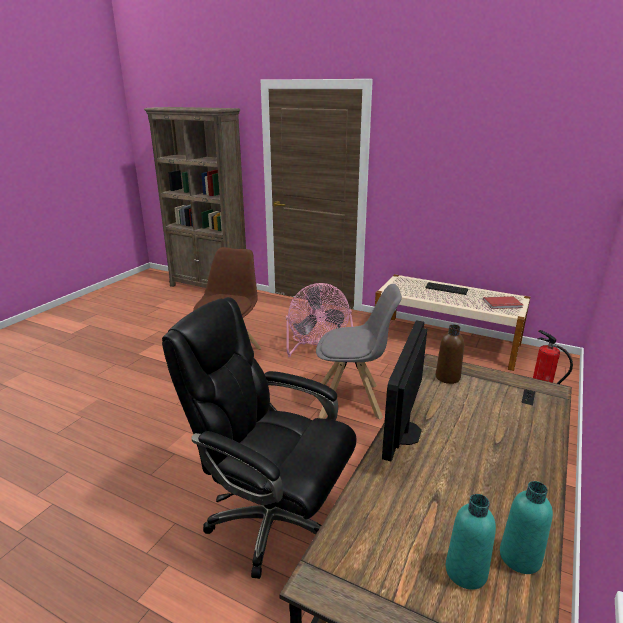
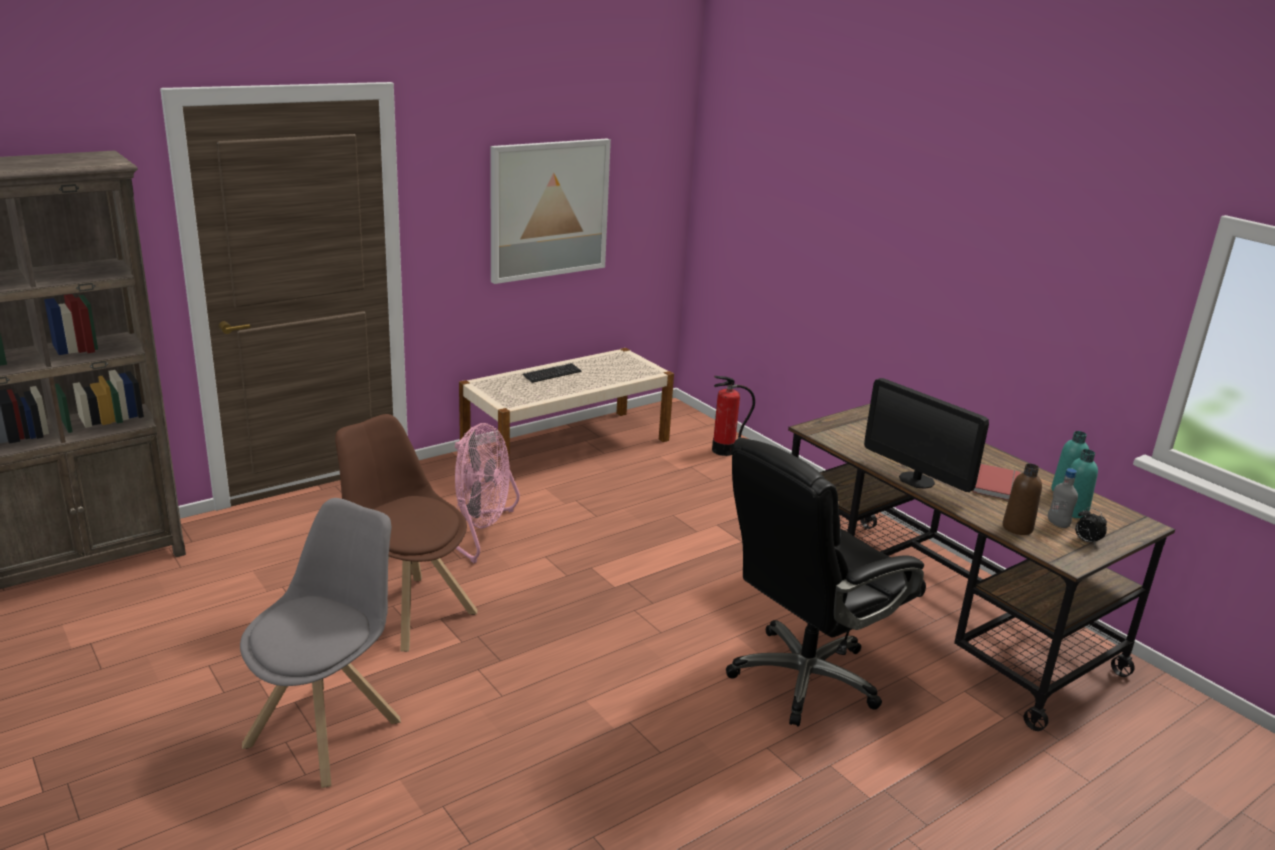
camera: 65 degrees left, 0 degrees up
(353, 401) = (634, 553): grey chair -> grey chair (328, 728)
(389, 595) = (1086, 541): none -> alarm clock
(413, 558) = (1058, 524): none -> grey bottle
(447, 377) = (841, 434): brown bottle -> brown bottle (1017, 528)
(474, 176) = (549, 209): none -> picture
(503, 304) = (629, 366): red book -> red book (998, 485)

